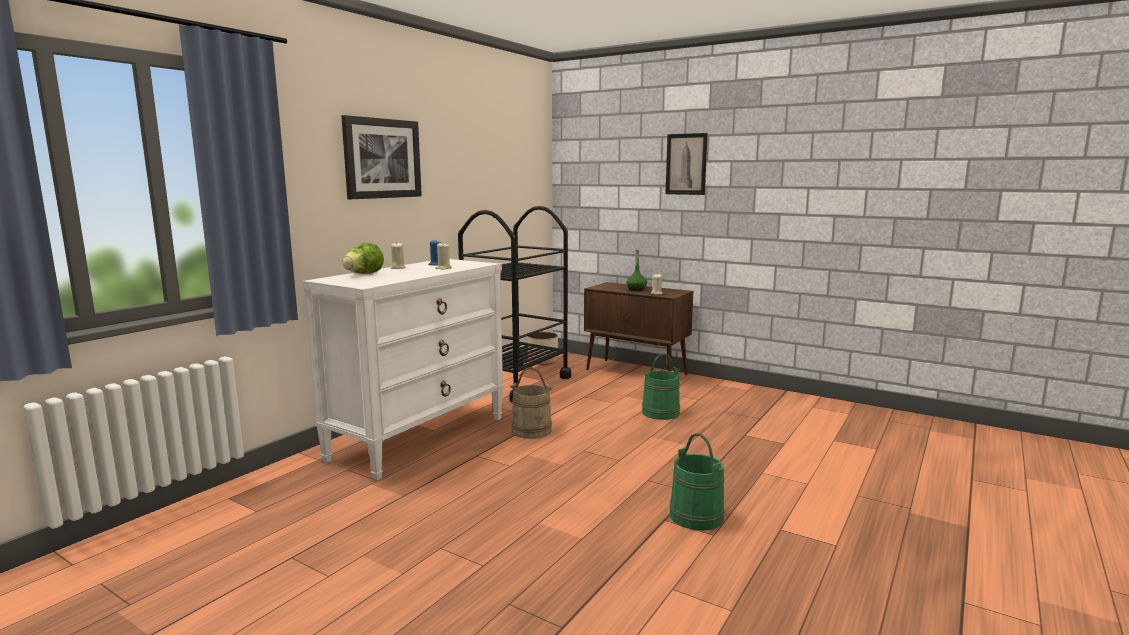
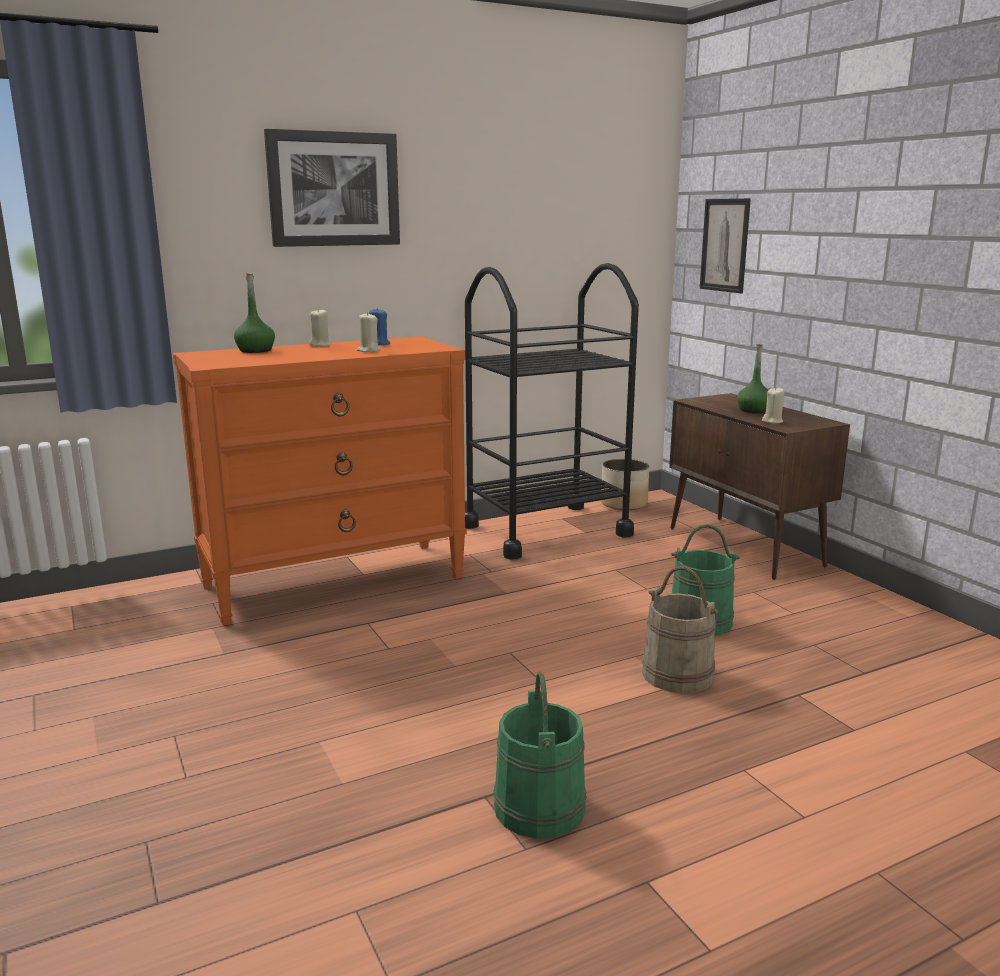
camera: 30 degrees right, 5 degrees up
(363, 274) = (256, 350): lettuce -> green bottle
(419, 437) = (335, 581): white dresser -> orange dresser
(531, 430) = (479, 604): beige bucket -> beige bucket (678, 674)
(686, 164) = (860, 194): picture -> picture (725, 245)

